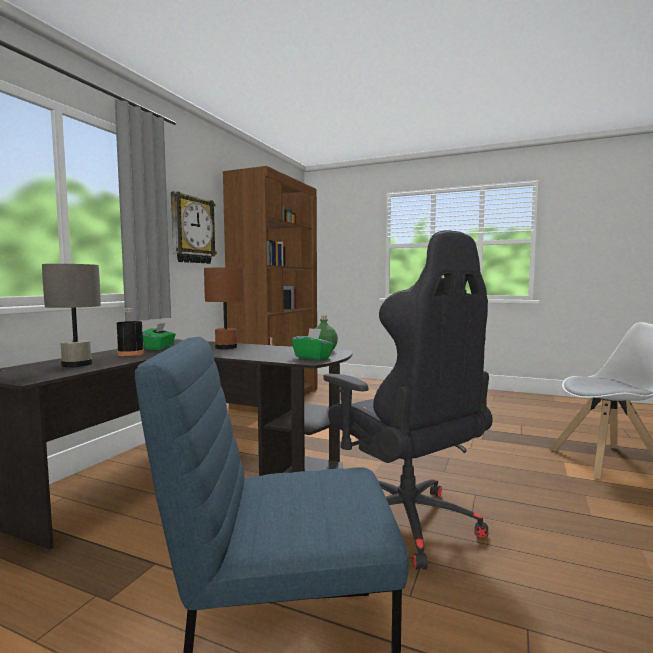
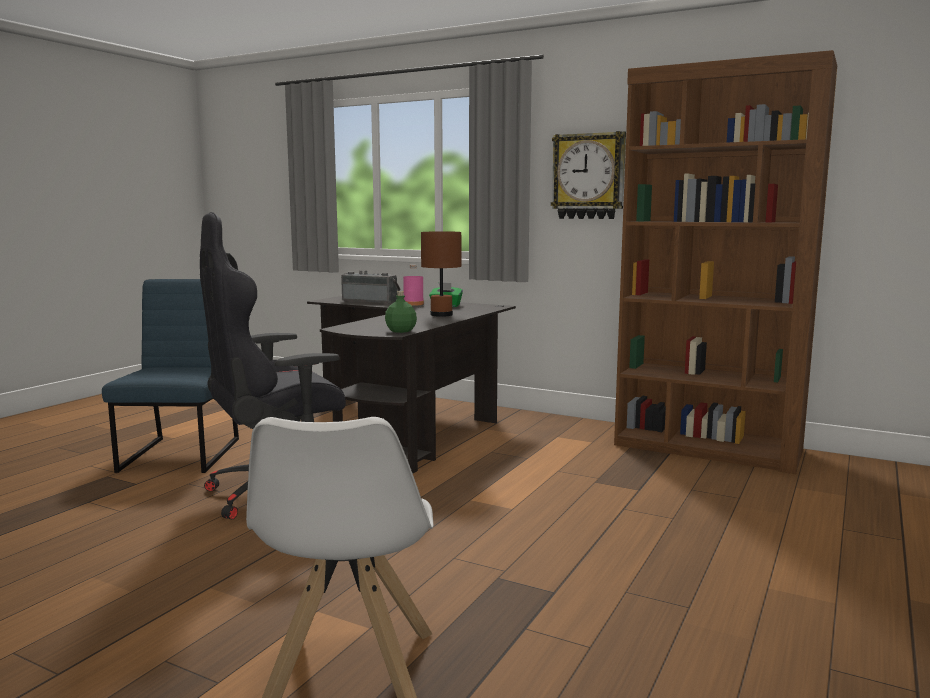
camera: 95 degrees right, 5 degrees up
(77, 364) = (371, 301): grey table lamp -> radio
(130, 354) = (413, 304): black bottle -> pink bottle
(312, 357) = (360, 328): green tissue box -> none

